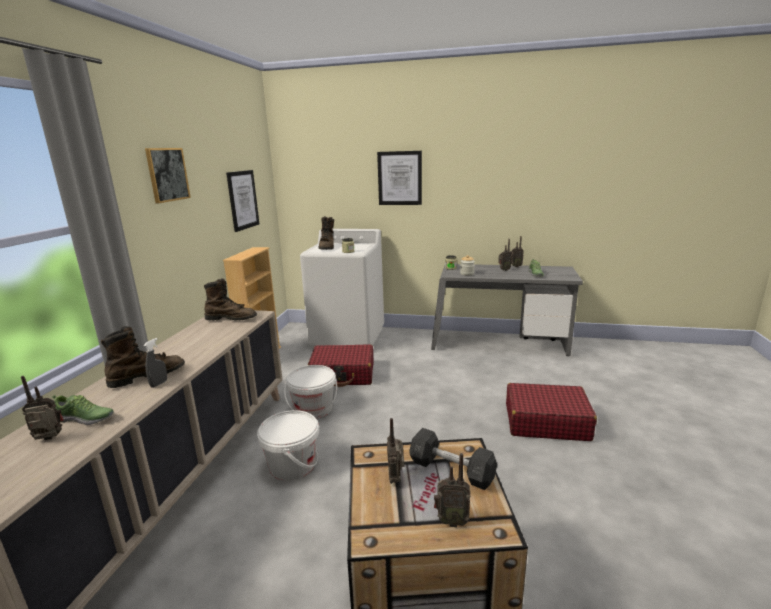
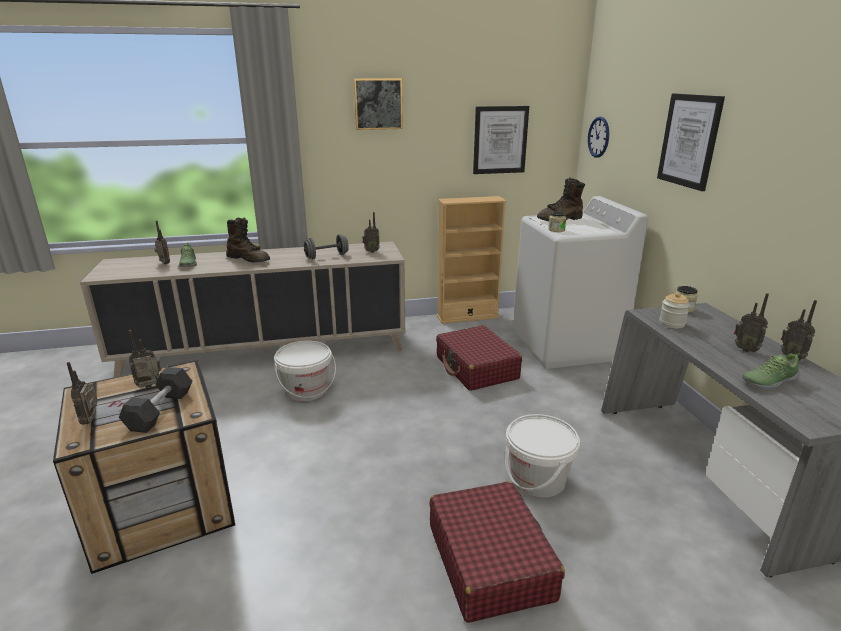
camera: 65 degrees right, 5 degrees up
(159, 384) = (238, 265): grey spray bottle -> none
(212, 337) = (327, 256): none -> grey dumbbell
(231, 319) = (371, 251): brown boot -> radio
(301, 188) = (598, 137): none -> wall clock
(313, 409) = (397, 373): white bucket -> white bucket (537, 479)

